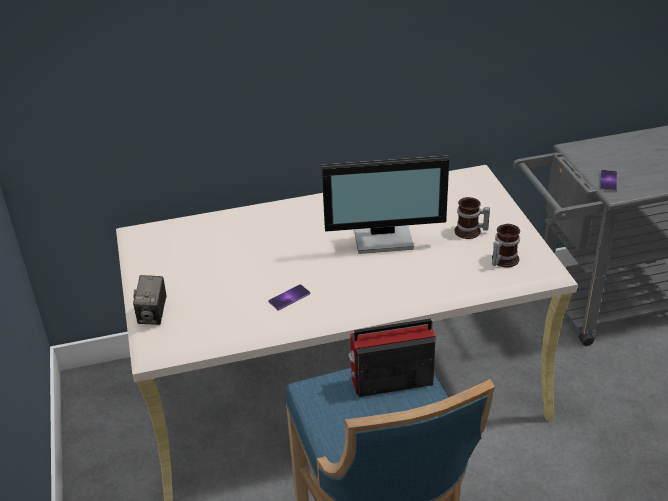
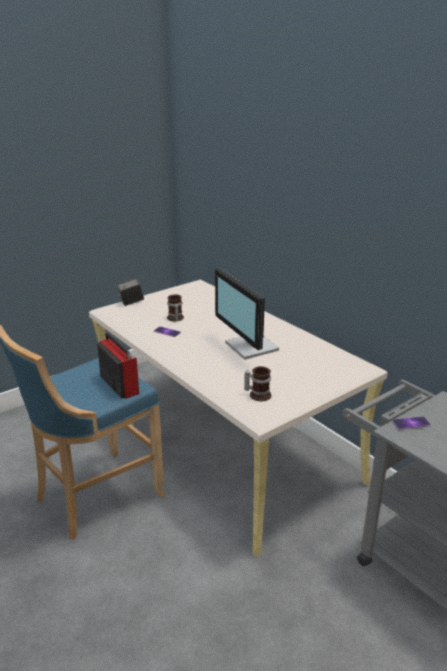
camera: 65 degrees right, 10 degrees down
(470, 232) = (282, 376): mug -> mug (174, 318)

